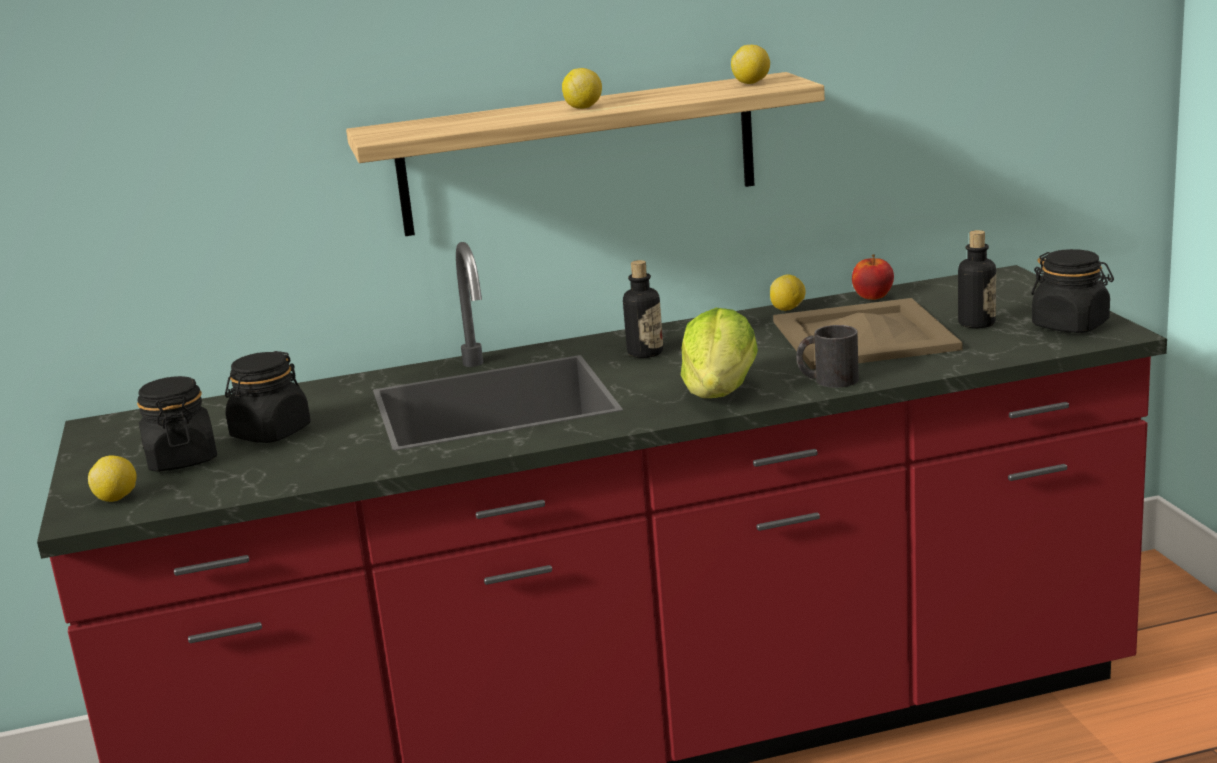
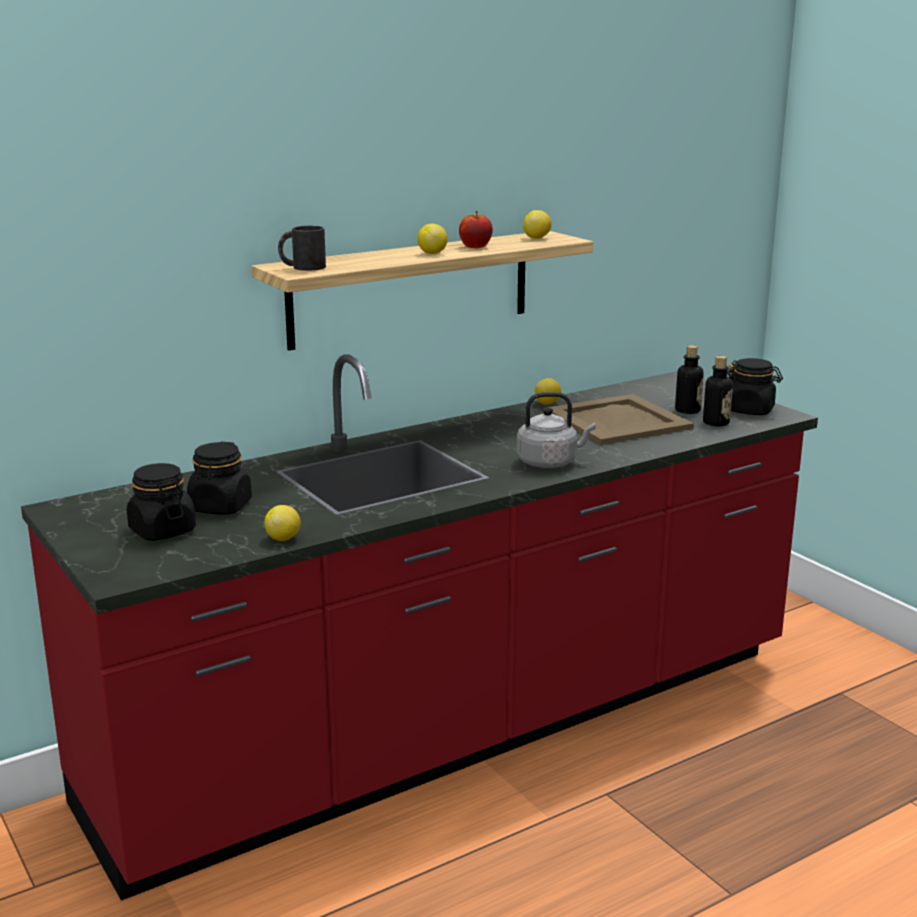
camera: 20 degrees left, 0 degrees up
(117, 498) = (135, 563): lemon -> lemon (283, 538)
(645, 353) = (469, 437): bottle -> bottle (716, 423)
(720, 392) = (550, 462): lettuce -> grey kettle
(827, 380) = (619, 451): black mug -> black mug (302, 267)
(872, 297) = (600, 394): apple -> apple (475, 247)

